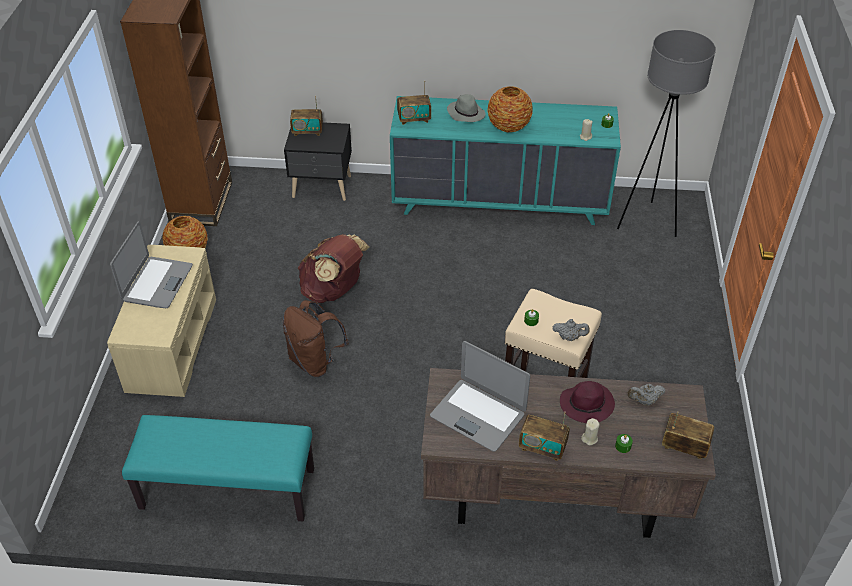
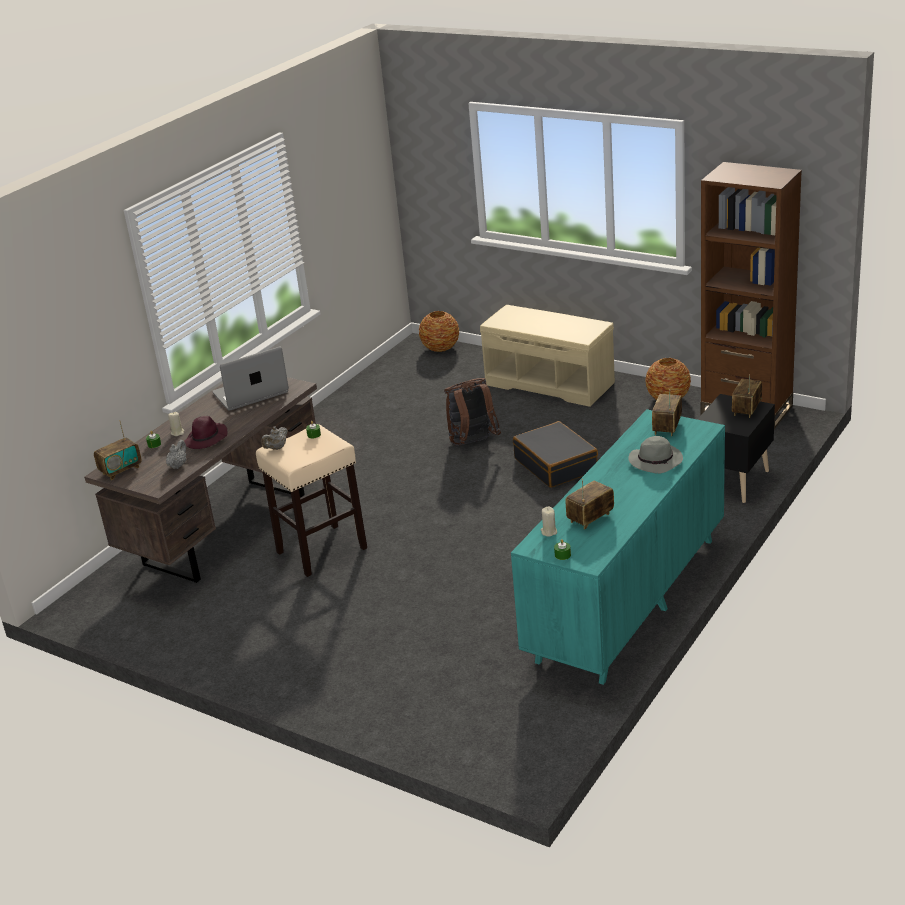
camera: 120 degrees right, 15 degrees down
(157, 283) = (557, 323): laptop -> none
(227, 490) = (379, 394): turquoise bench -> none
(333, 291) = (556, 465): brown backpack -> black suitcase
(508, 126) = (609, 483): vase -> vase (440, 348)
(542, 447) = (194, 412): radio -> radio (590, 518)
(647, 222) = (509, 711): grey floor lamp -> none

